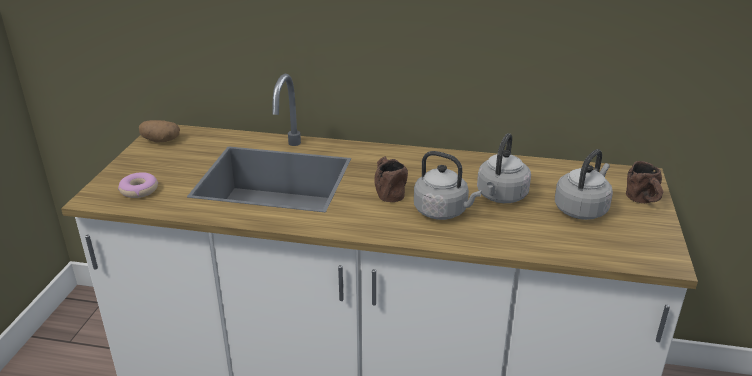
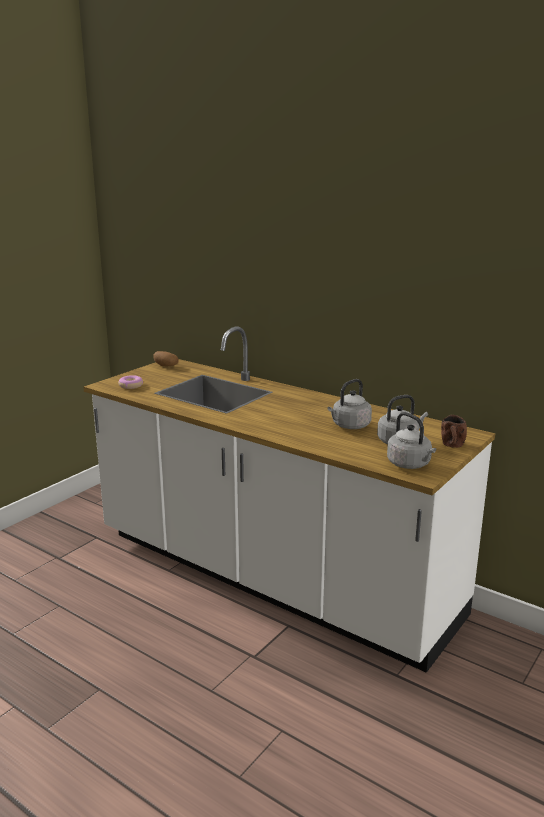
camera: 25 degrees right, 10 degrees down
(387, 191) = (276, 411): brown mug -> none
(443, 211) = (300, 426): grey kettle -> grey kettle (410, 464)

